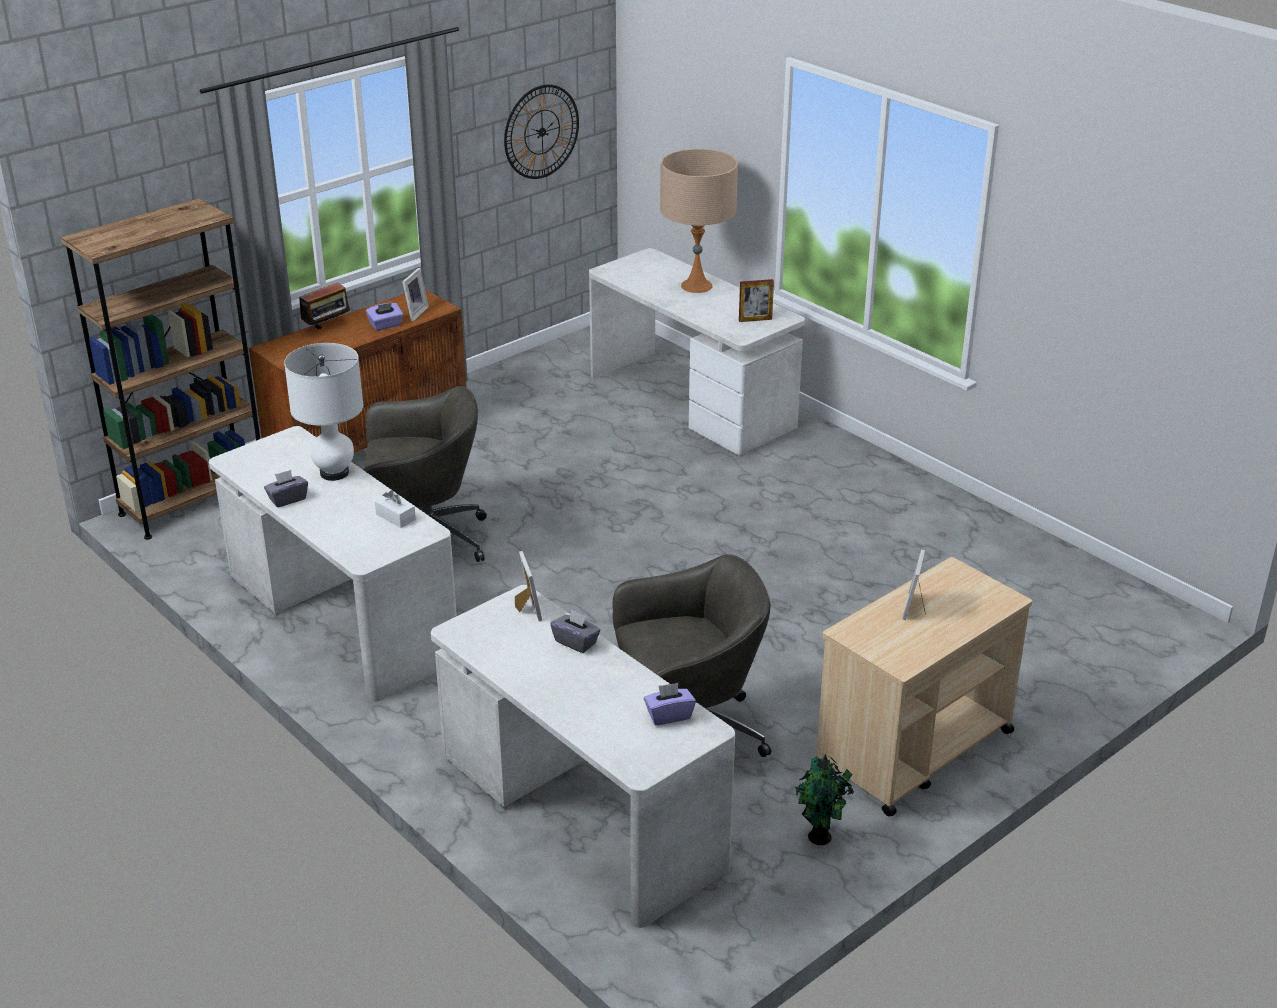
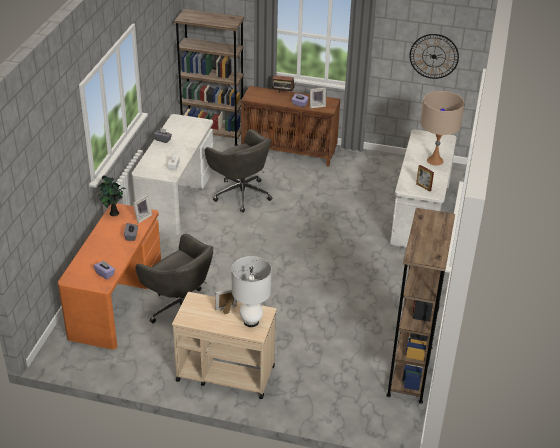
camera: 55 degrees right, 5 degrees up
(334, 473) = (189, 141): white table lamp -> white table lamp (251, 321)
(579, 812) = (116, 300): white desk -> orange desk
(820, 838) = (149, 366): potted plant -> potted plant (113, 213)
(1051, 561) = (410, 371): none -> brown bookcase

